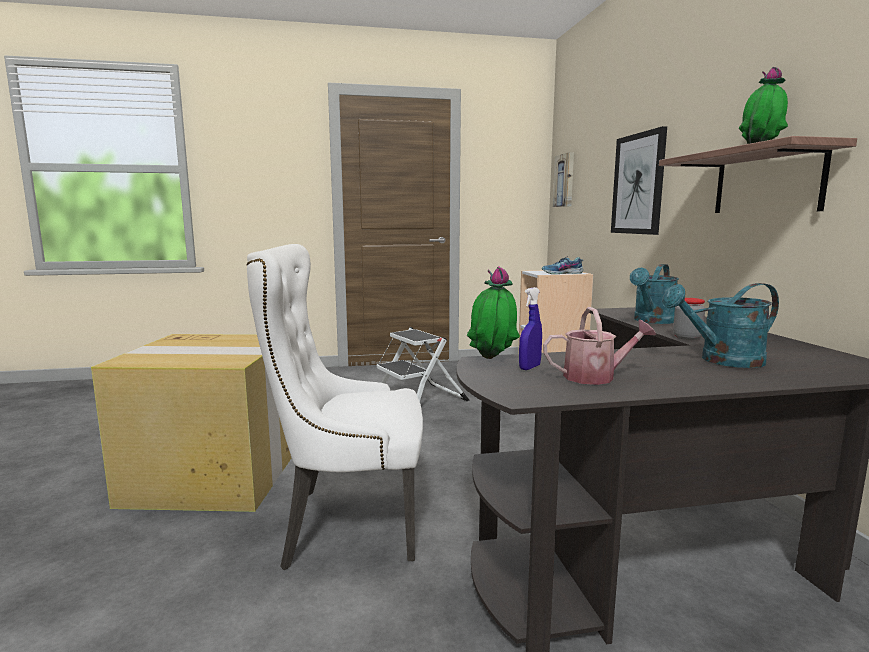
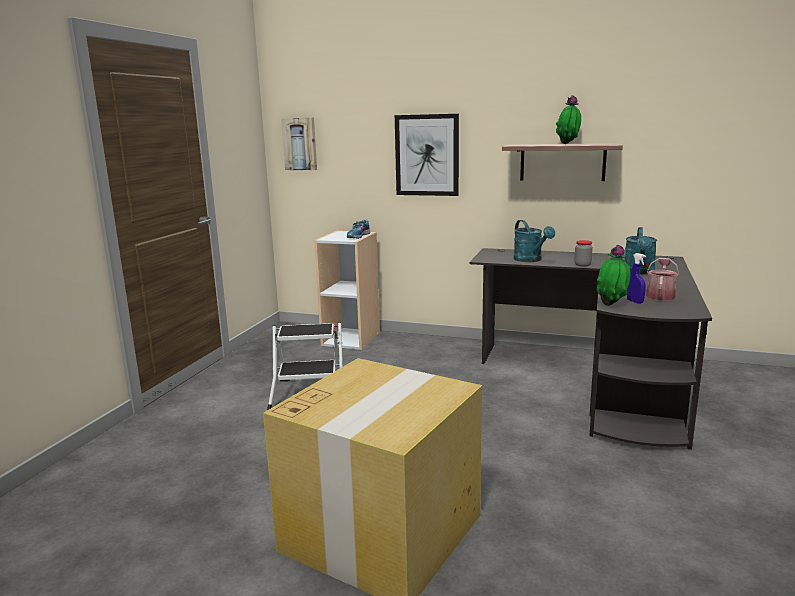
camera: 60 degrees left, 5 degrees up
(348, 524) = (531, 475): white chair -> none

